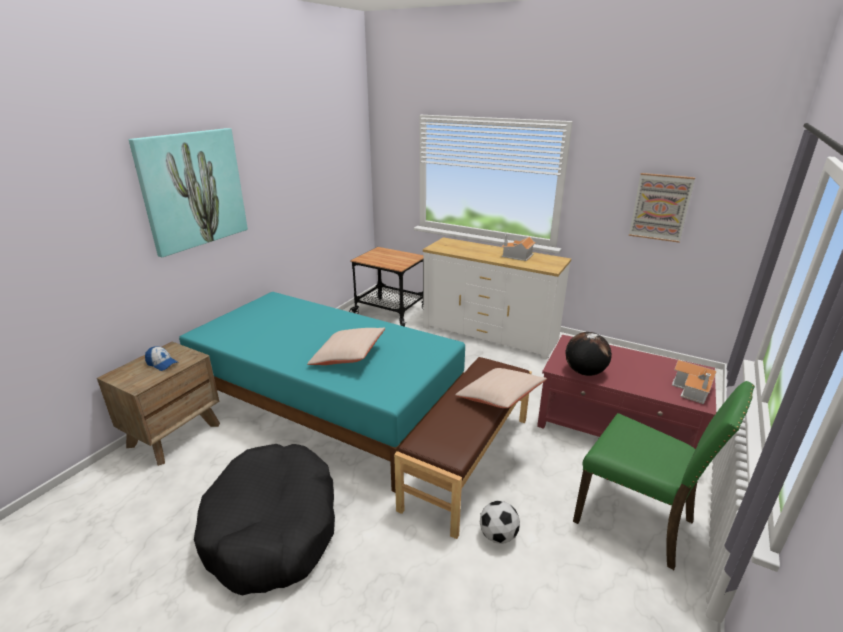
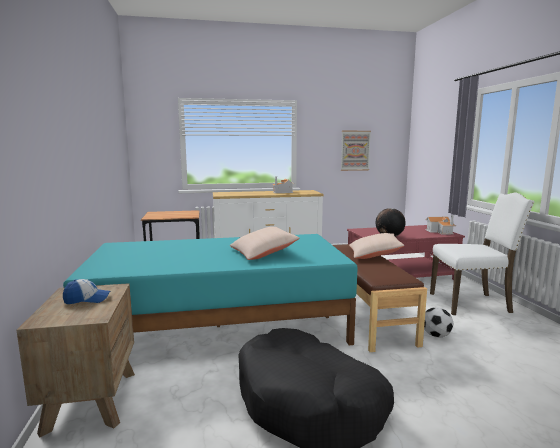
camera: 40 degrees left, 15 degrees down
(193, 189) = (62, 116): picture -> none
(637, 520) = (472, 303): green chair -> white chair

